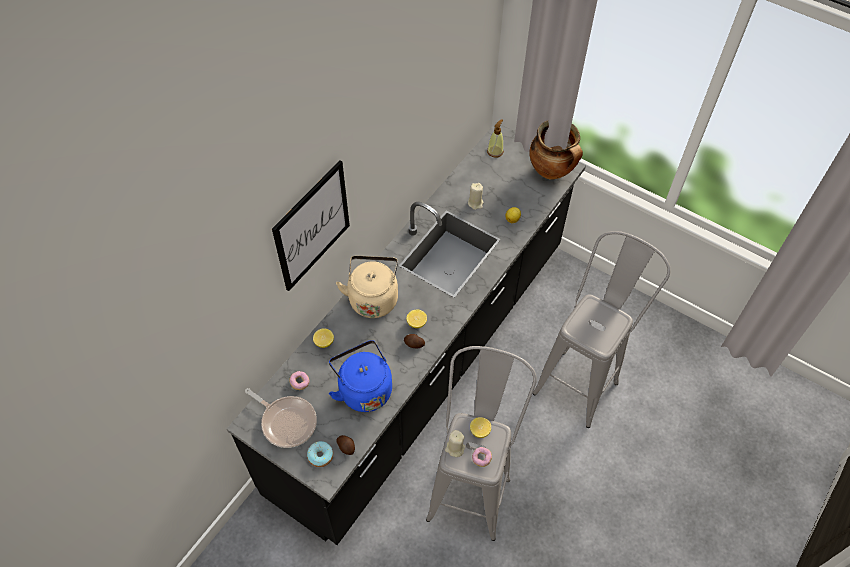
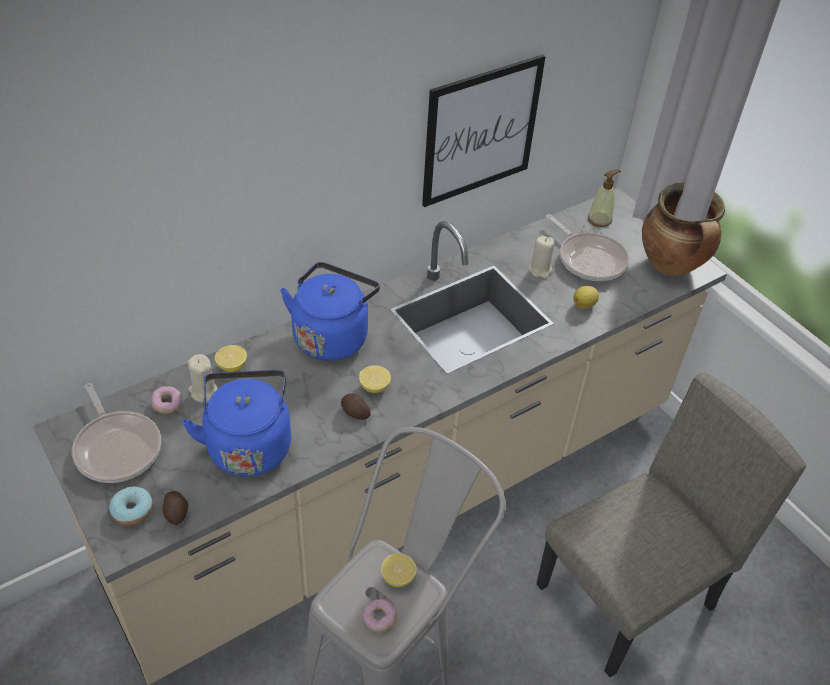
camera: 20 degrees right, 10 degrees down
(312, 226) = (246, 163): picture -> picture (481, 131)
(373, 298) = (332, 335): beige kettle -> blue kettle
(424, 364) = (405, 492): black counter -> beige counter
(455, 448) = (346, 587): beige candle -> beige candle (203, 391)
(501, 184) = (589, 259): none -> frying pan
(582, 378) = (626, 597): grey stool -> beige chair

